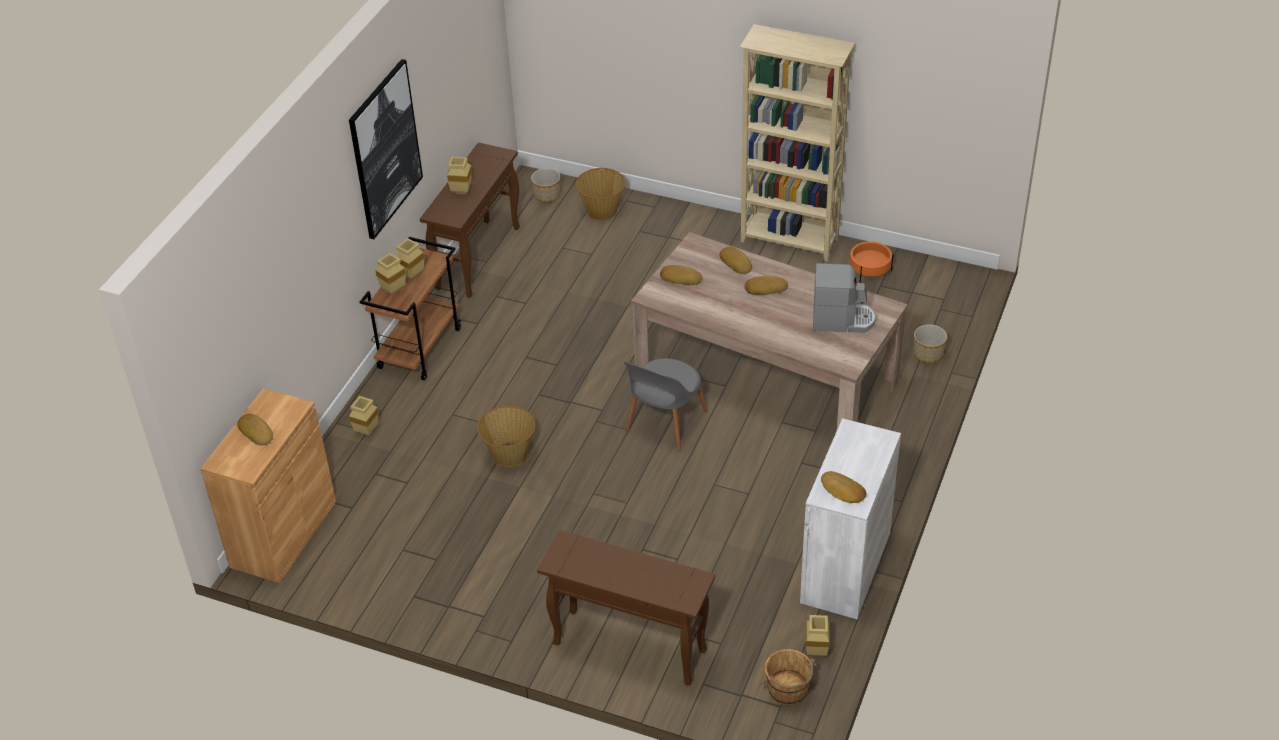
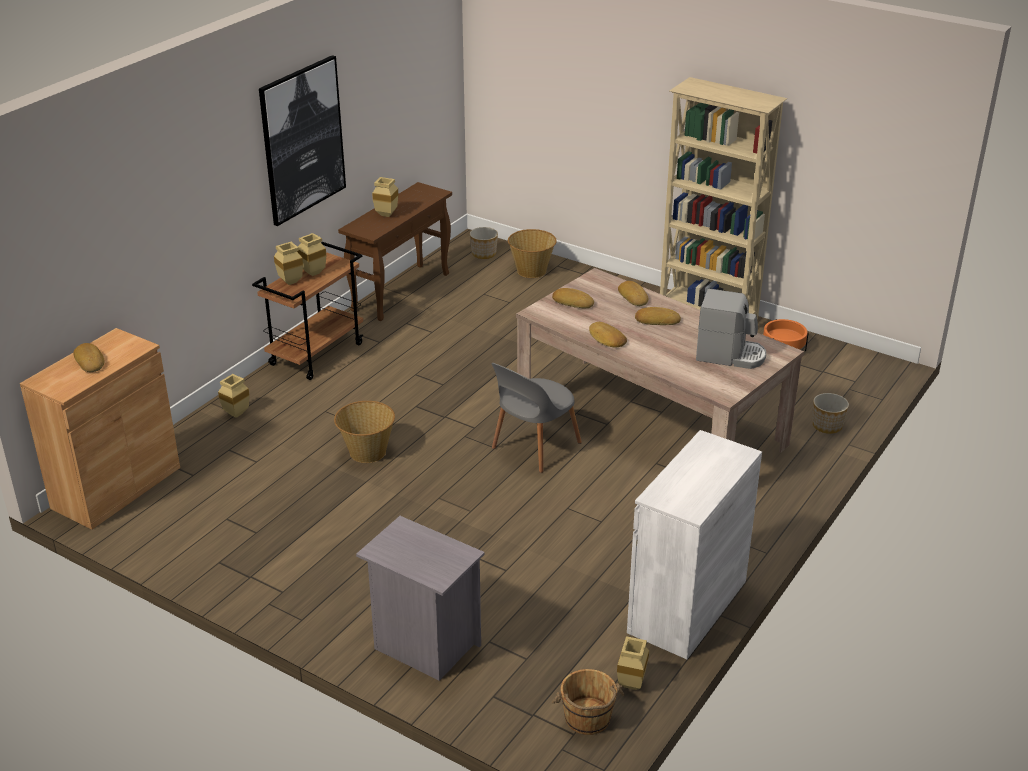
camera: 10 degrees right, 10 degrees down
(628, 647) = (423, 646): brown console table -> grey nightstand
(842, 491) = (680, 495): bread -> bread (606, 338)

